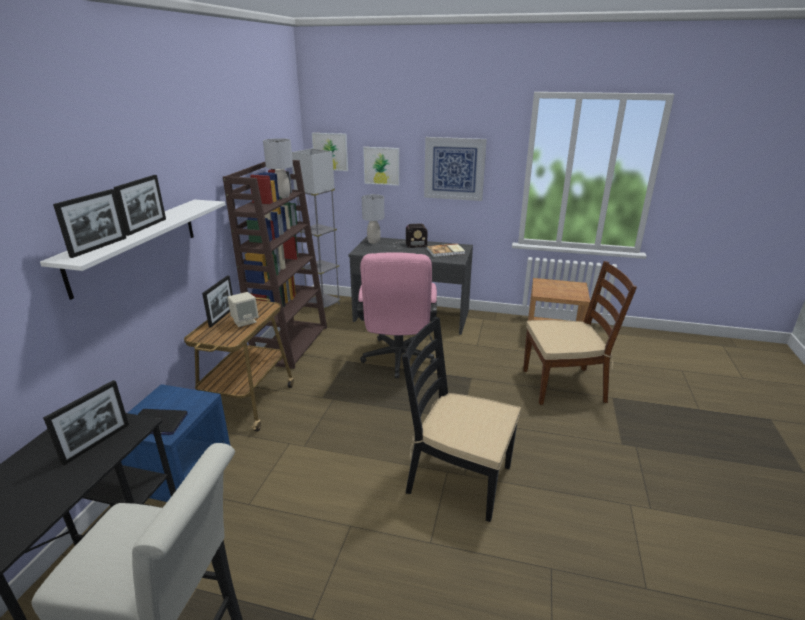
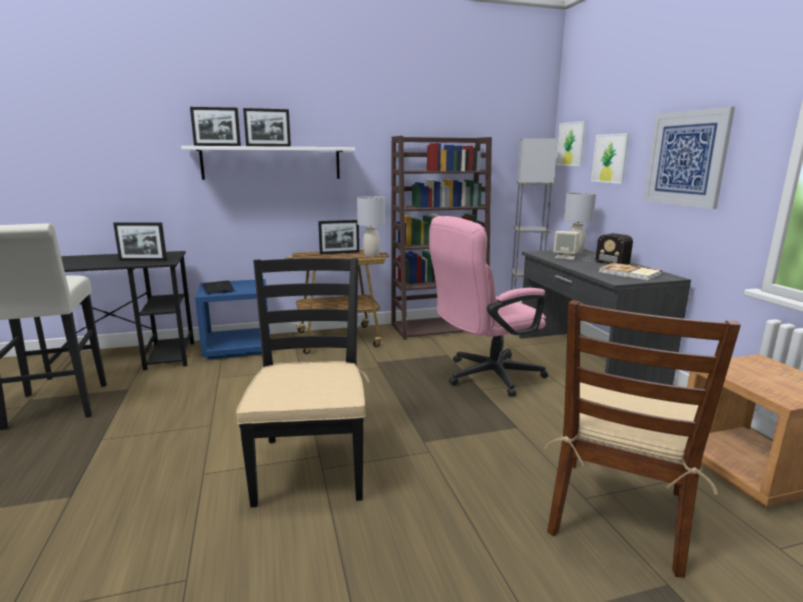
camera: 60 degrees right, 10 degrees down
(245, 321) = (339, 257): beige speaker -> beige speaker (565, 257)
(282, 196) = (459, 170): grey table lamp -> grey table lamp (371, 255)
(564, 385) = (618, 513): brown chair -> brown chair turned 60 degrees clockwise

